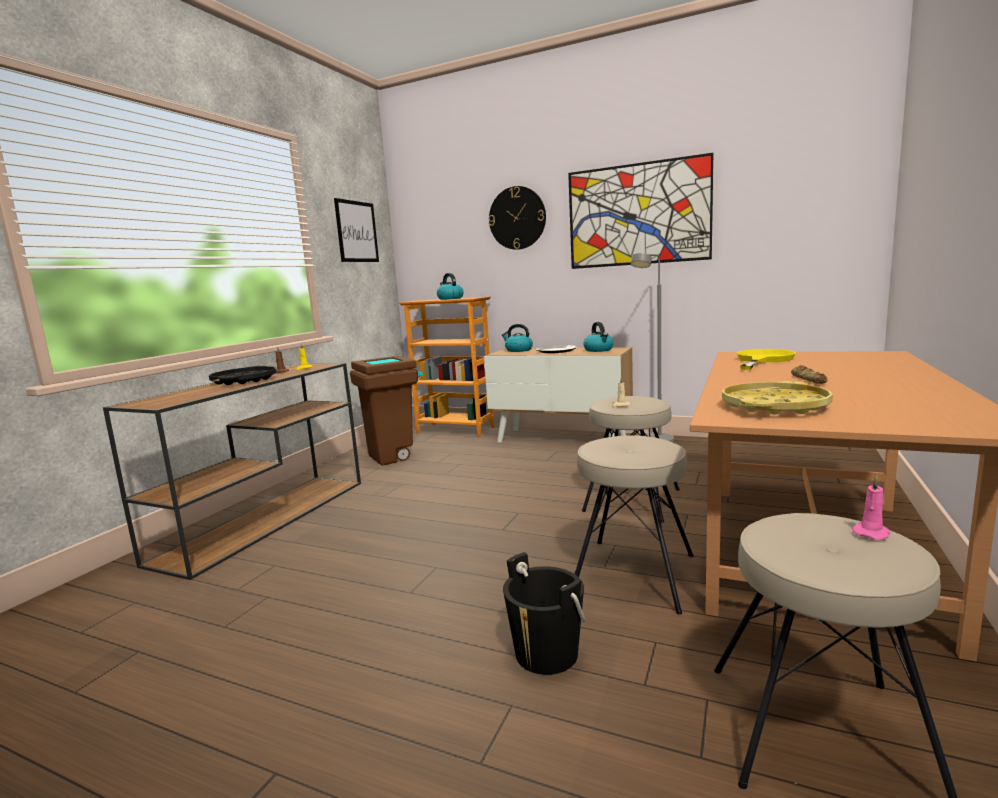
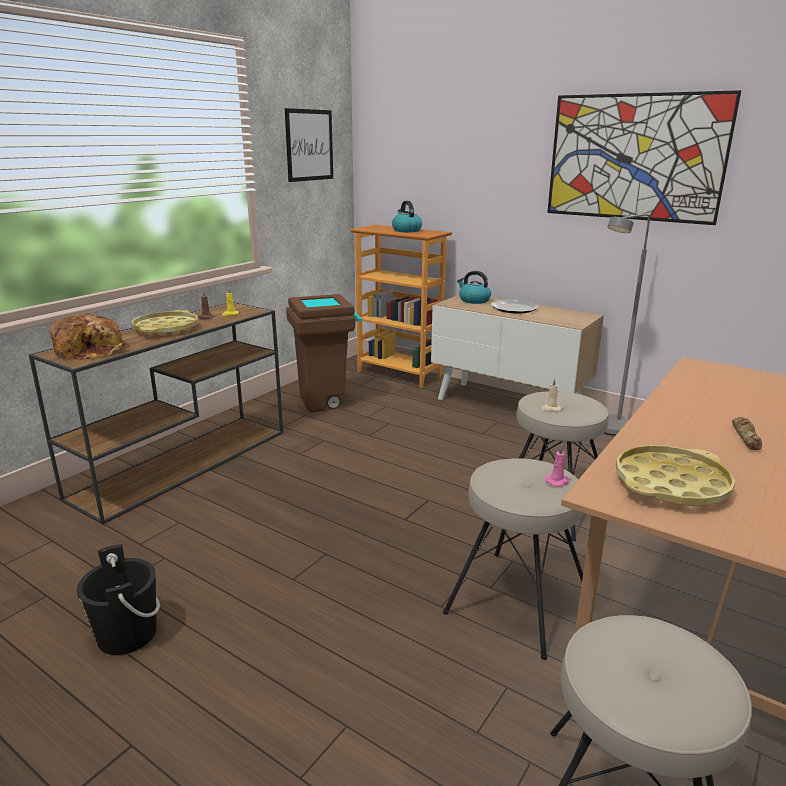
camera: 10 degrees right, 10 degrees up
(170, 398) = (90, 349): none -> bread
(244, 380) = (166, 328): black tray -> yellow tray
(517, 218) = (492, 143): wall clock -> none
(546, 653) = (397, 676): black bucket -> black bucket (127, 634)
(599, 350) = (562, 315): kettle -> none
(762, 360) = (721, 385): yellow frying pan -> none
(871, 532) = (703, 666): pink candle -> pink candle (557, 481)

